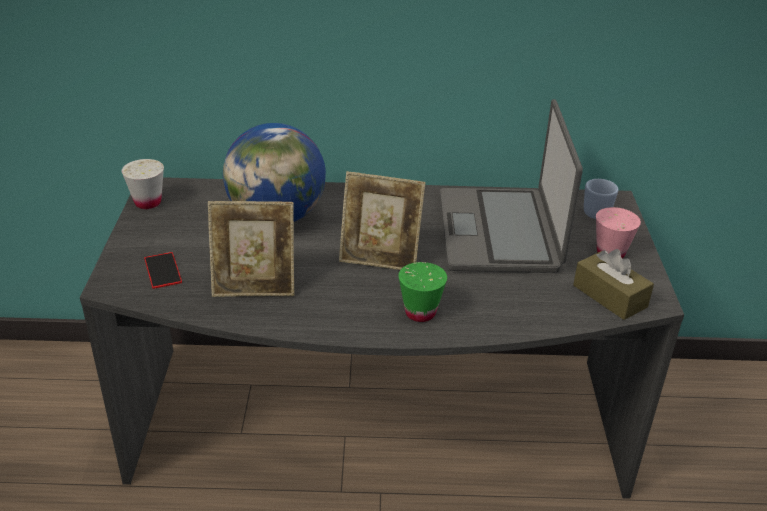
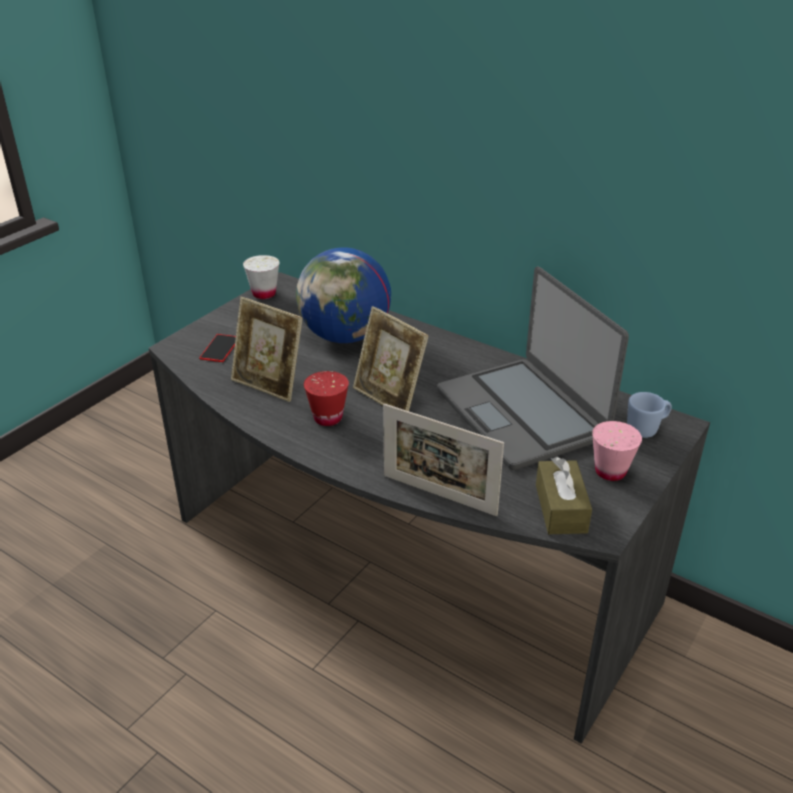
camera: 35 degrees right, 0 degrees up
(347, 297) = (328, 418): none -> red cup
(420, 313) = (371, 453): green cup -> none
(500, 232) = (522, 413): laptop -> laptop turned 60 degrees counterclockwise
(513, 324) = (439, 495): none -> picture frame

